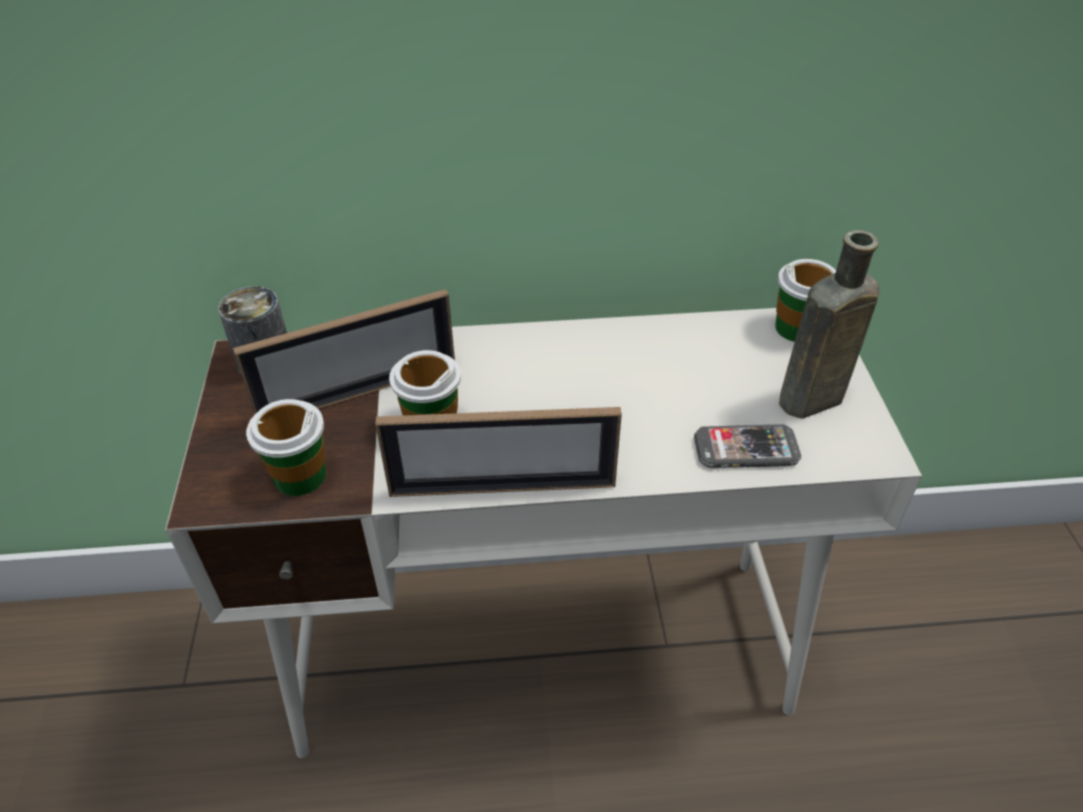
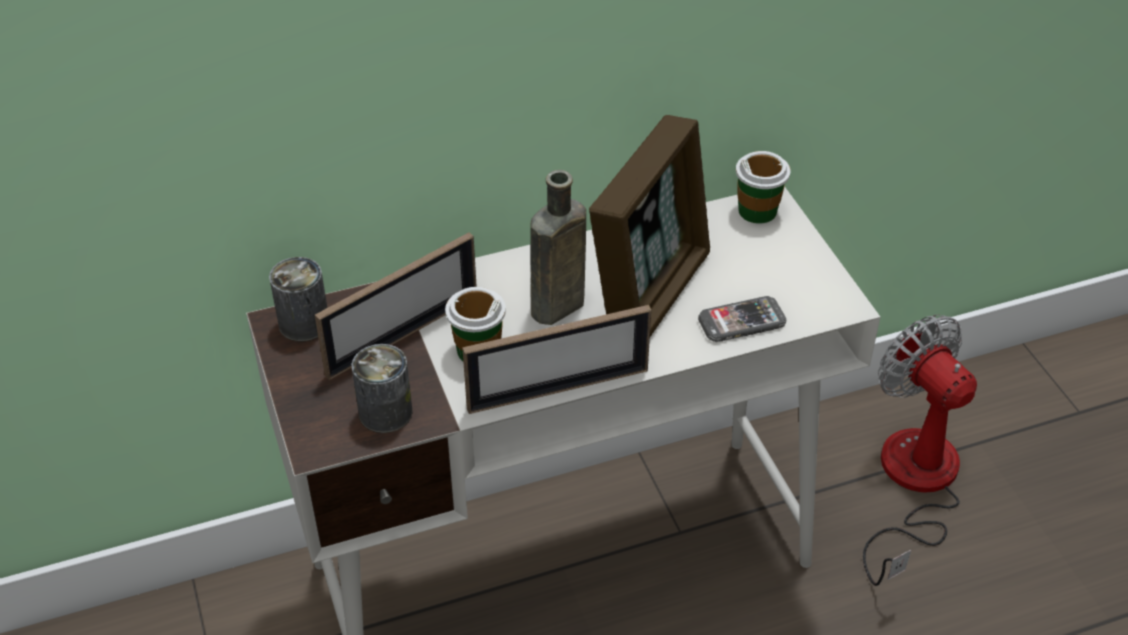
camera: 15 degrees left, 0 degrees up
(299, 475) = (385, 412): cup -> can
(648, 396) = (650, 292): none -> picture frame
(807, 401) = (780, 273): brown bottle -> brown bottle (554, 309)
(921, 648) = (913, 484): none -> fan

